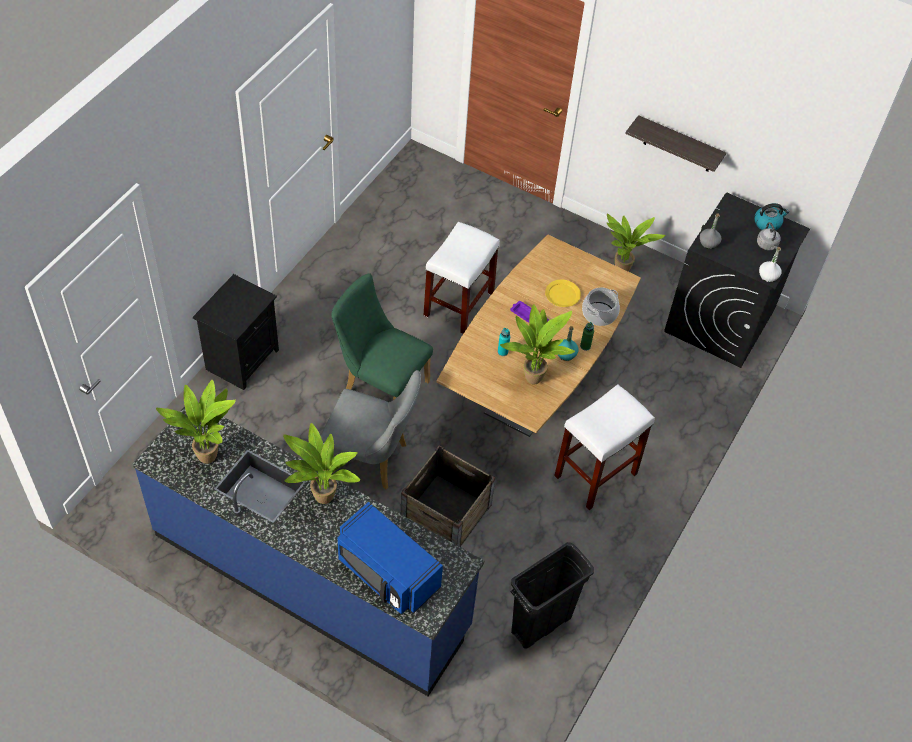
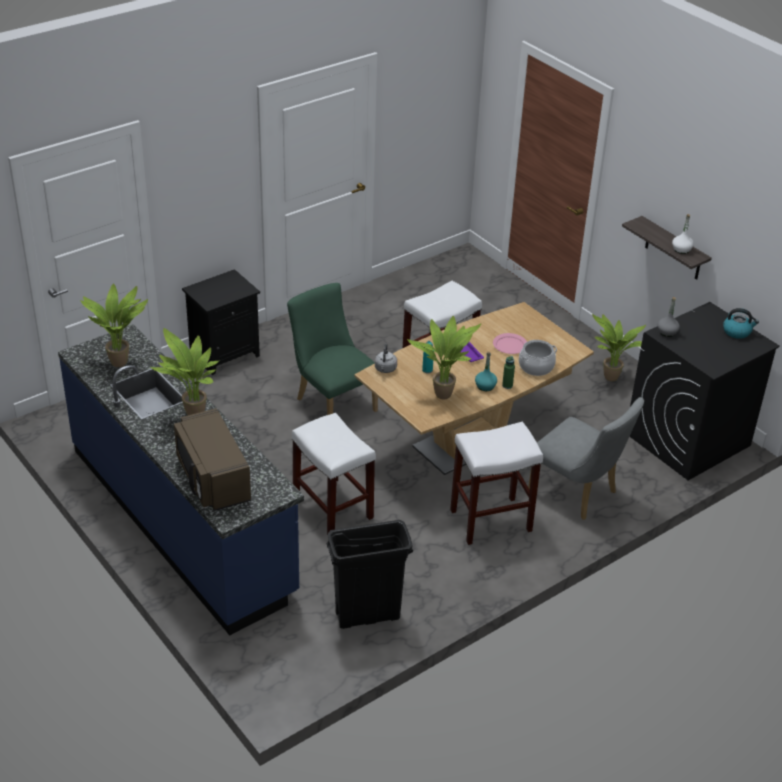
camera: 25 degrees right, 15 degrees down
(371, 459) = (290, 451): grey chair -> grey chair (578, 494)
(387, 573) = (212, 479): blue microwave -> brown microwave
(445, 512) = (331, 507): crate -> white stool
(562, 294) = (510, 345): yellow plate -> pink plate
(767, 245) = (726, 347): grey kettle -> grey kettle (385, 369)
(768, 276) = (712, 369): white bottle -> white bottle (681, 249)

